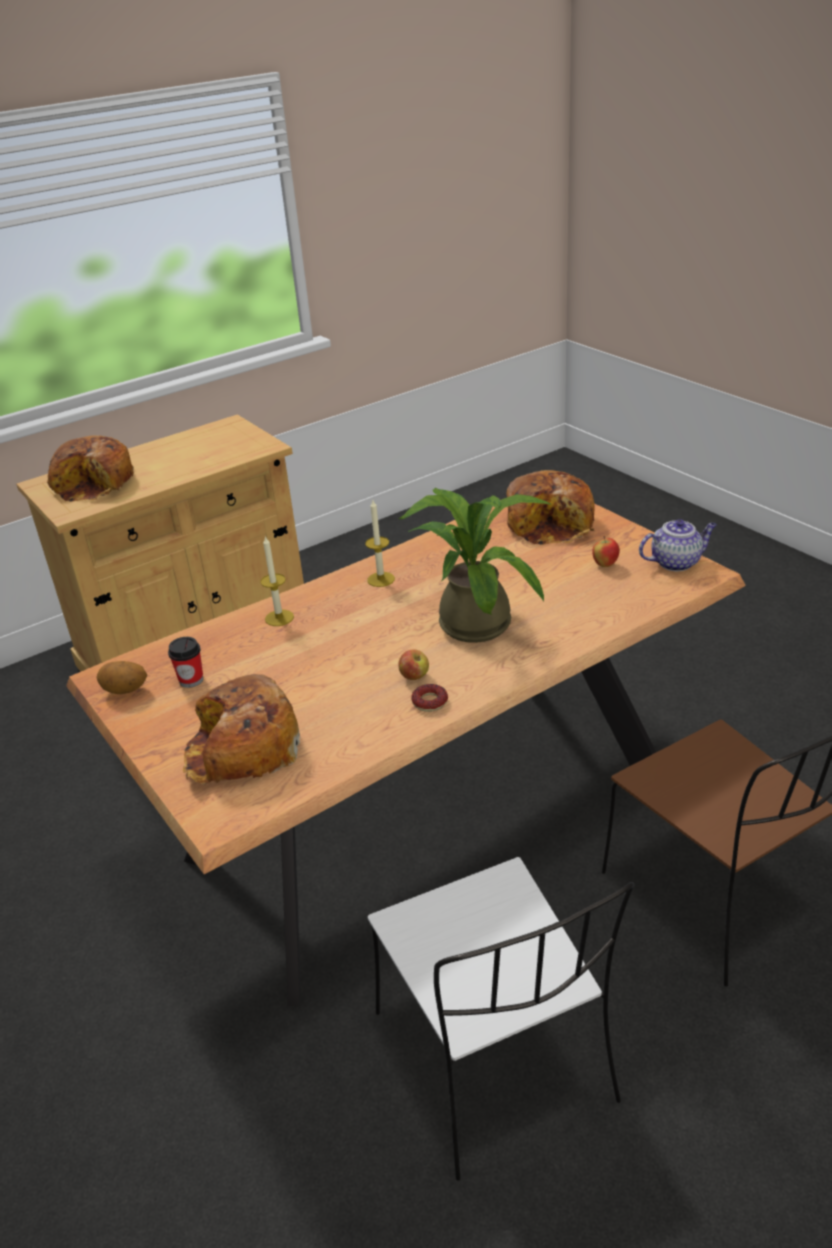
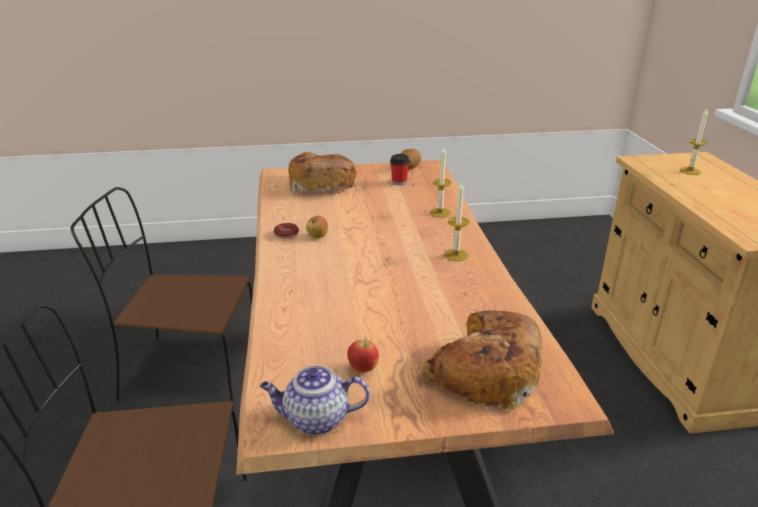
camera: 115 degrees right, 5 degrees down
(96, 483) = (690, 171): bread -> candle
(474, 619) = (354, 274): potted plant -> none
(496, 1061) = (188, 371): white chair -> brown chair
(676, 562) = (315, 420): teapot -> teapot turned 75 degrees clockwise

